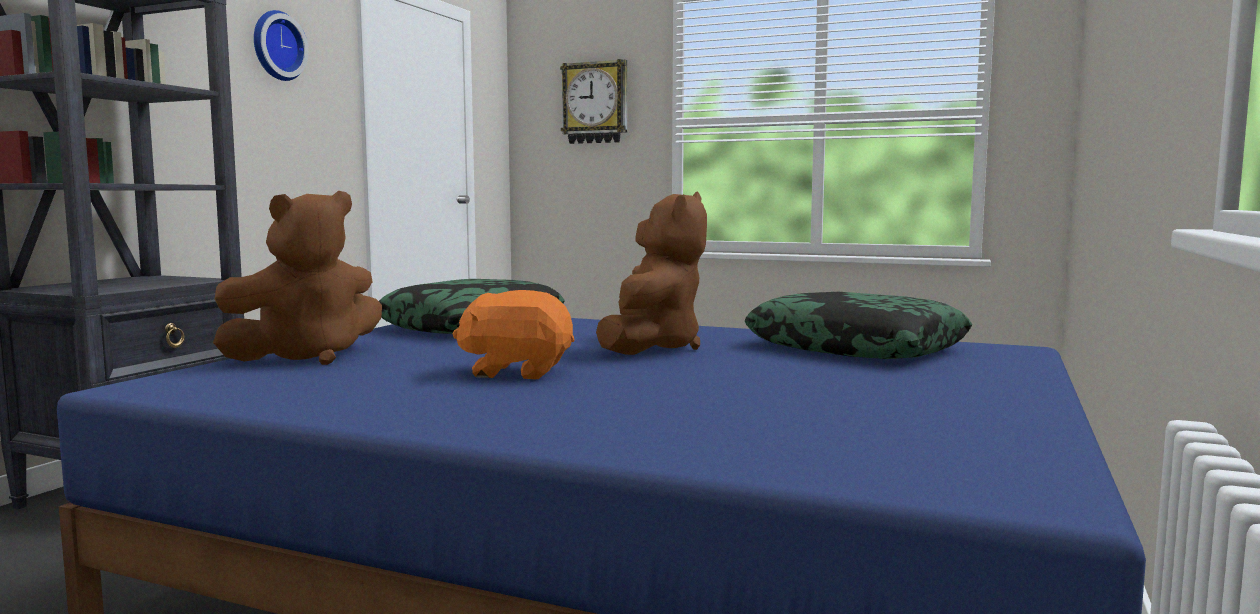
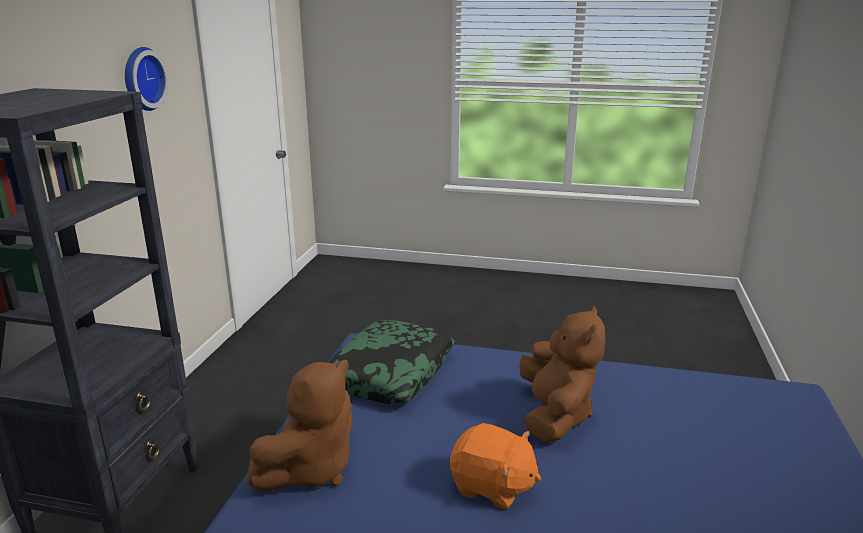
camera: 10 degrees left, 15 degrees up
(517, 372) = (492, 487): orange plush toy -> orange plush toy turned 150 degrees counterclockwise
(595, 103) = (383, 60): wall clock -> none
(854, 347) = (693, 400): pillow -> none

